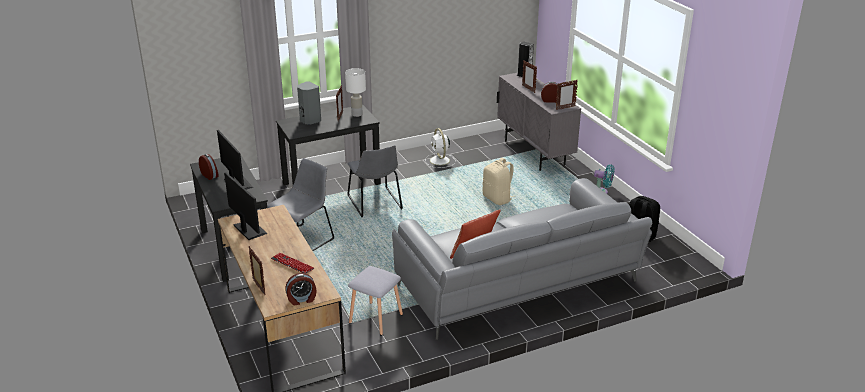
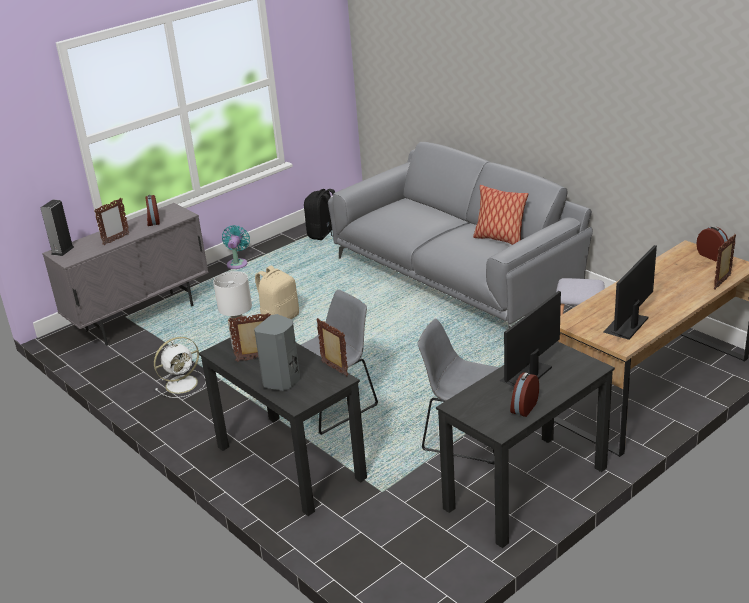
camera: 105 degrees left, 0 degrees up
(292, 264) = (662, 278): keyboard -> none
(565, 108) = (176, 210): picture frame -> picture frame (334, 369)

